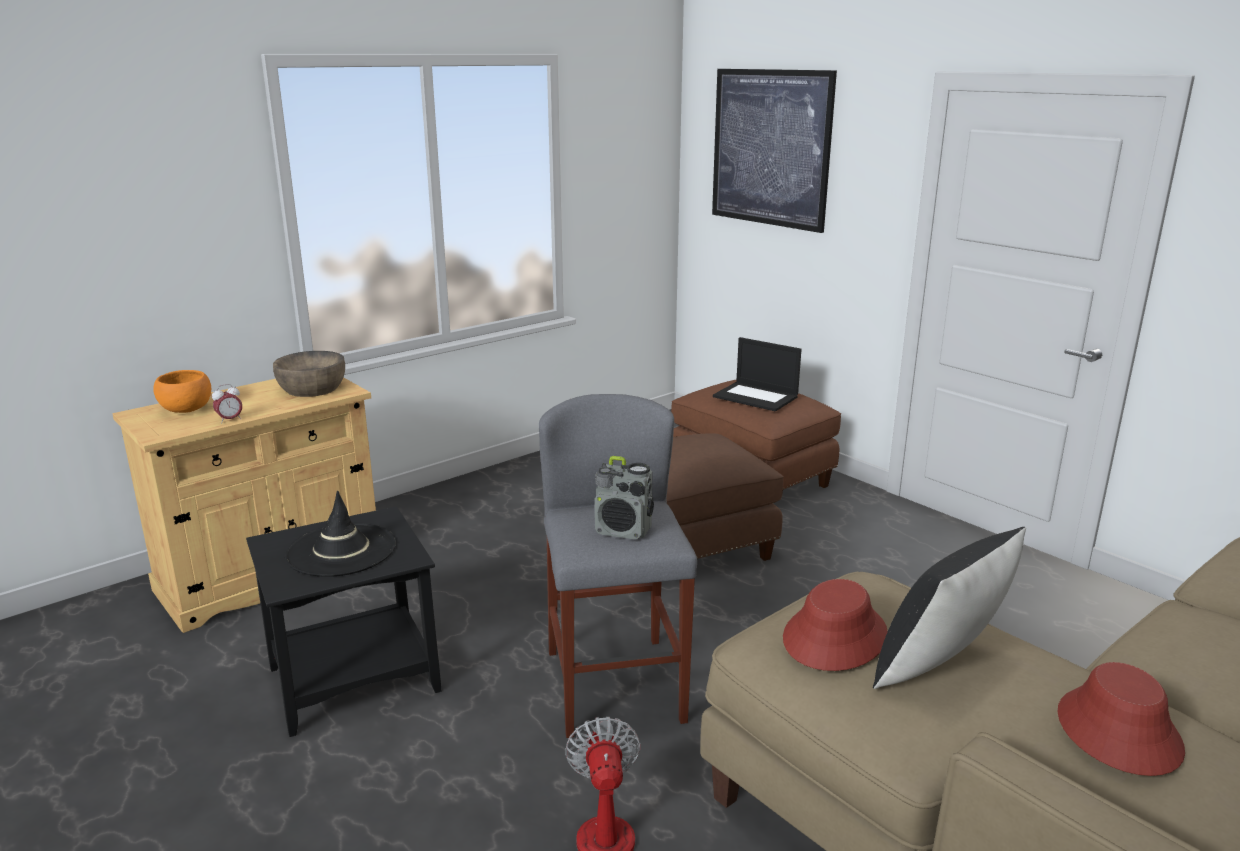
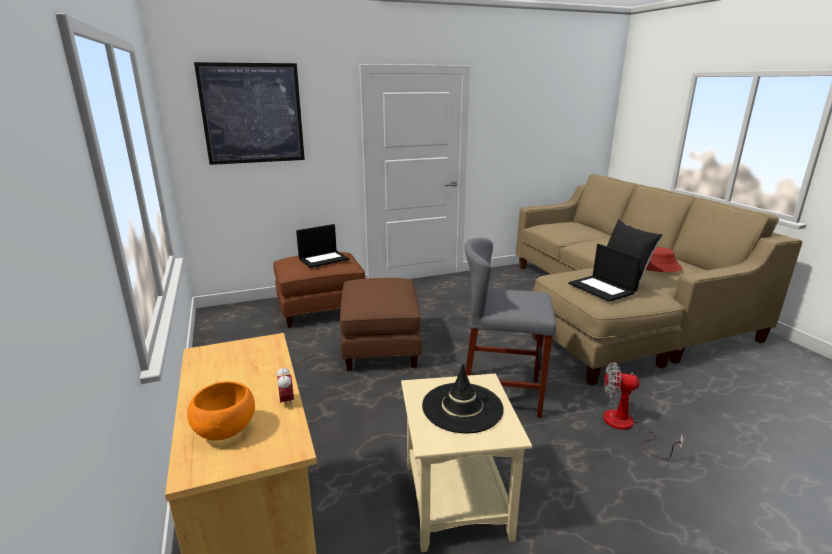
camera: 70 degrees left, 0 degrees up
(312, 388) = (241, 357): brown bowl -> none
(354, 681) = (458, 500): black side table -> beige side table
(623, 531) = (526, 299): radio -> none
(835, 637) = (602, 288): red hat -> laptop

